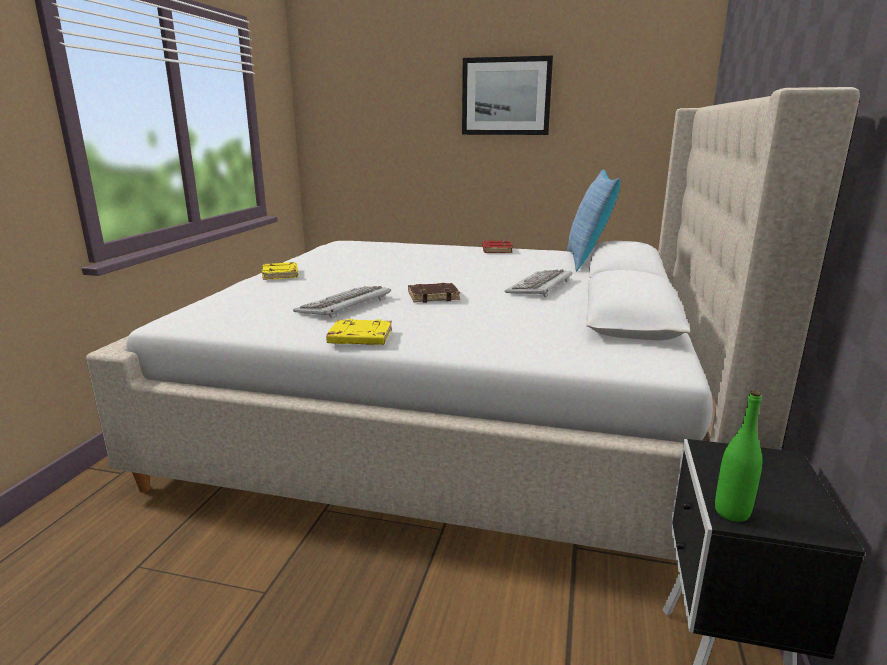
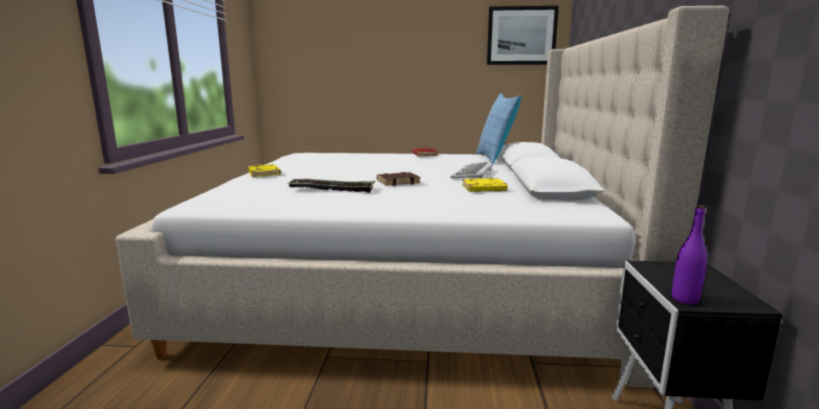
camera: 10 degrees left, 5 degrees down
(344, 305) = (331, 190): keyboard -> tray
(359, 338) = (359, 208): yellow book -> yellow book (483, 189)
(506, 96) = (421, 43): picture -> picture (521, 36)
(732, 512) = (685, 299): green bottle -> purple bottle

